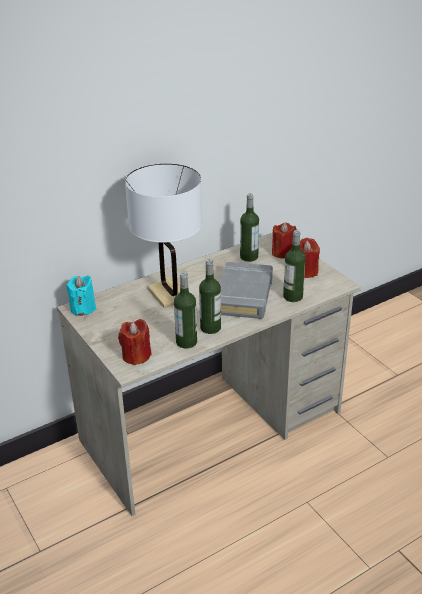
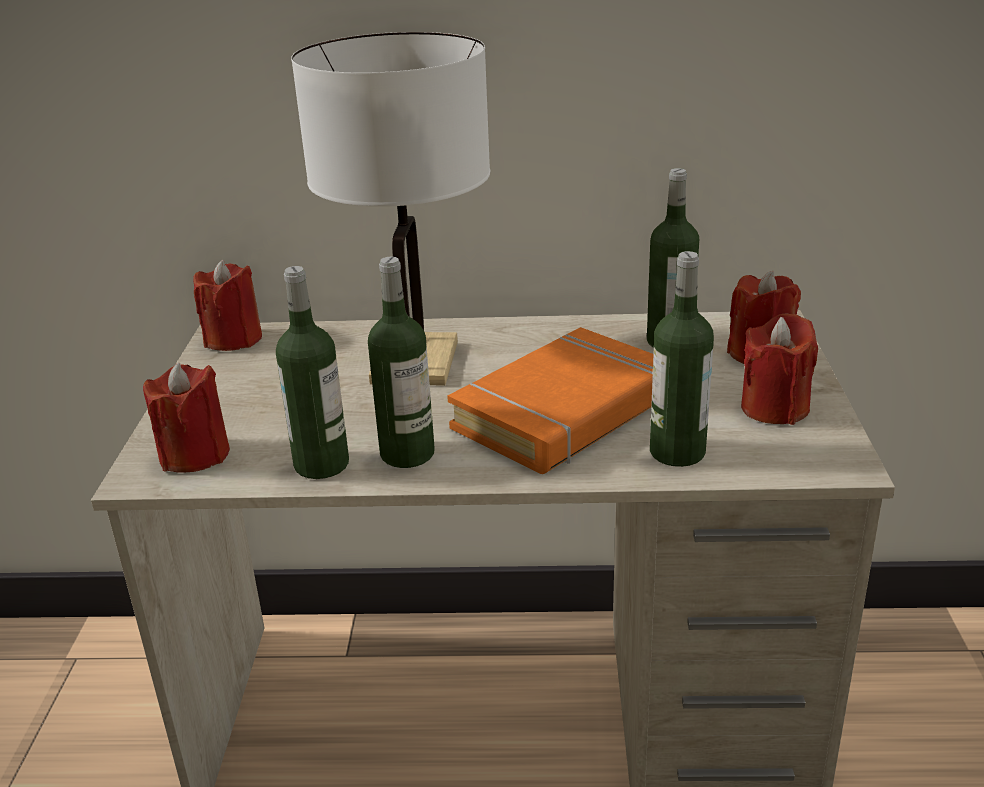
camera: 35 degrees right, 5 degrees down
(83, 308) = (233, 339): turquoise candle -> red candle
(244, 295) = (565, 412): grey book -> orange book

